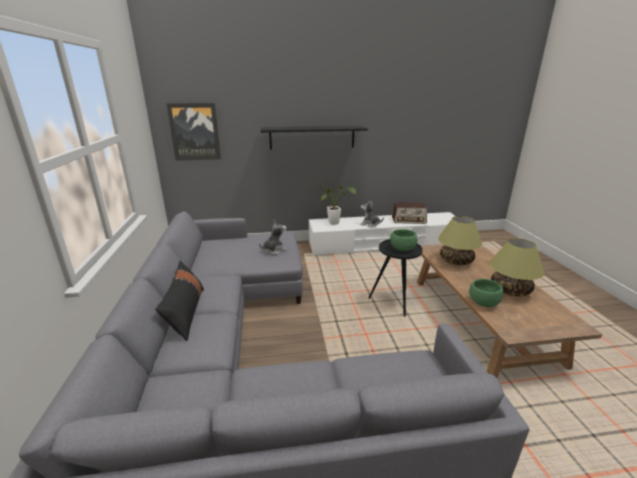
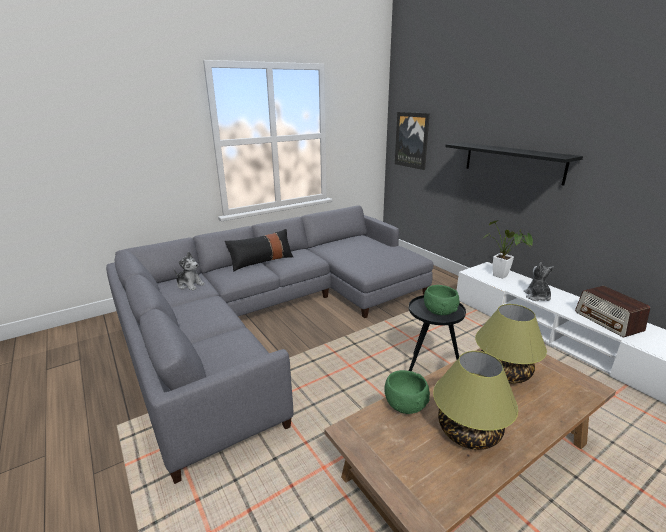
camera: 65 degrees right, 0 degrees up
(274, 250) = (378, 261): plush toy -> plush toy (190, 285)

